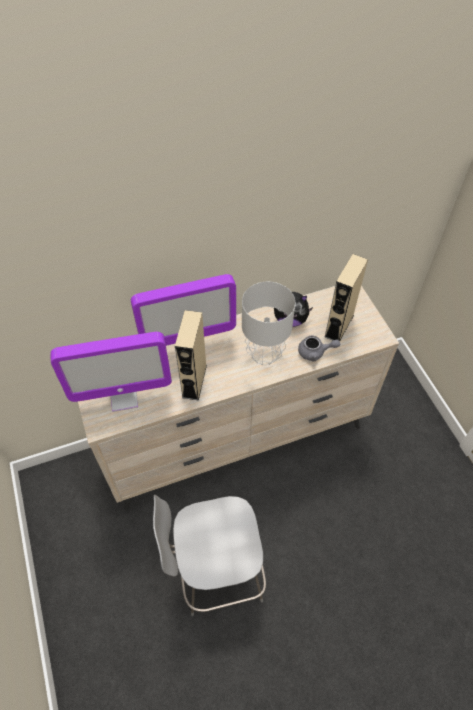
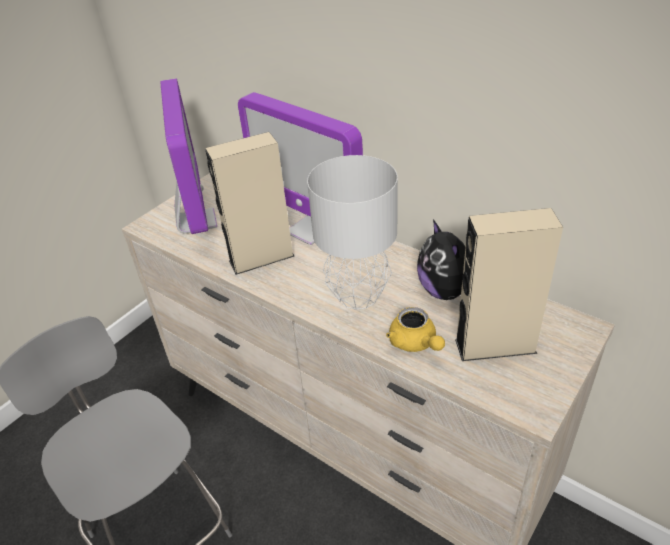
camera: 60 degrees right, 15 degrees down
(124, 397) = (196, 222): monitor -> monitor turned 150 degrees counterclockwise
(315, 352) = (415, 343): grey teapot -> yellow teapot

